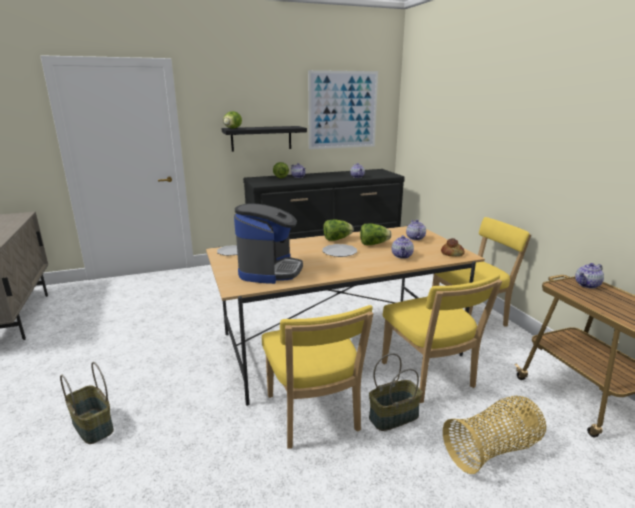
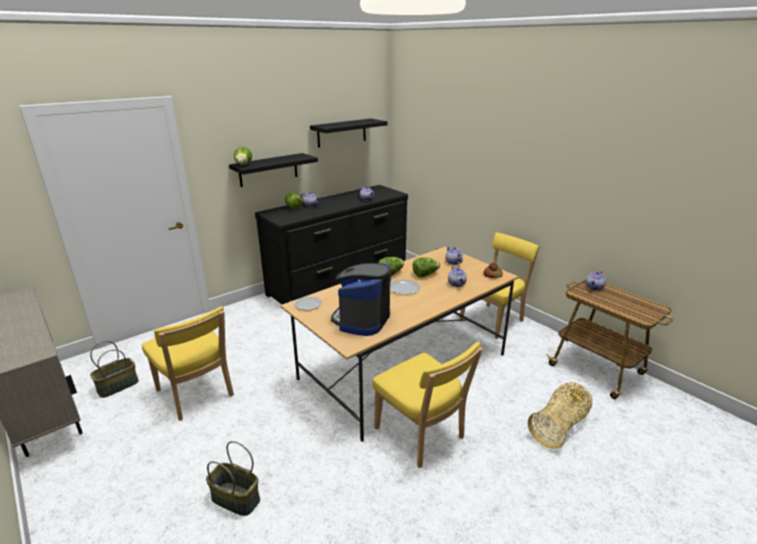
camera: 20 degrees left, 5 degrees up
(269, 270) = (362, 320): coffee machine -> coffee machine turned 150 degrees counterclockwise
(343, 110) = (342, 132): picture -> black shelf
(393, 416) = (481, 419): basket -> basket (118, 385)
(429, 377) = (489, 379): yellow chair -> yellow chair (196, 395)

